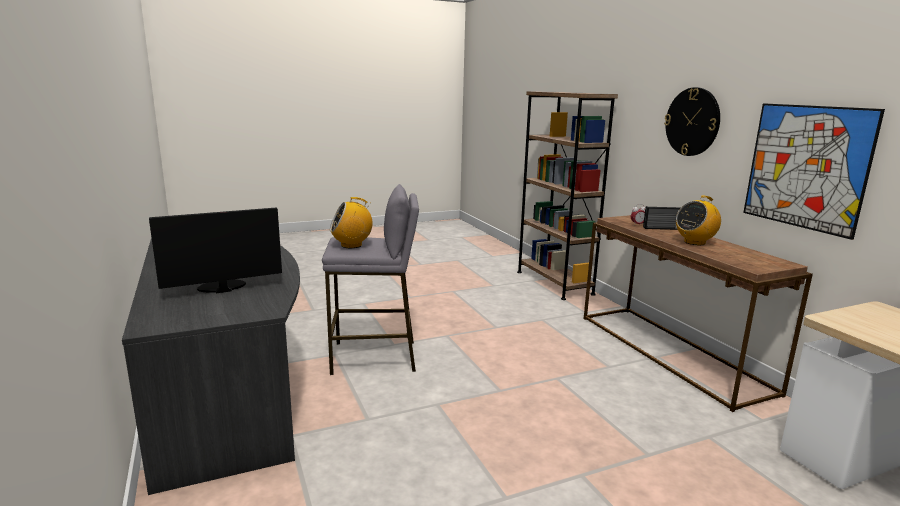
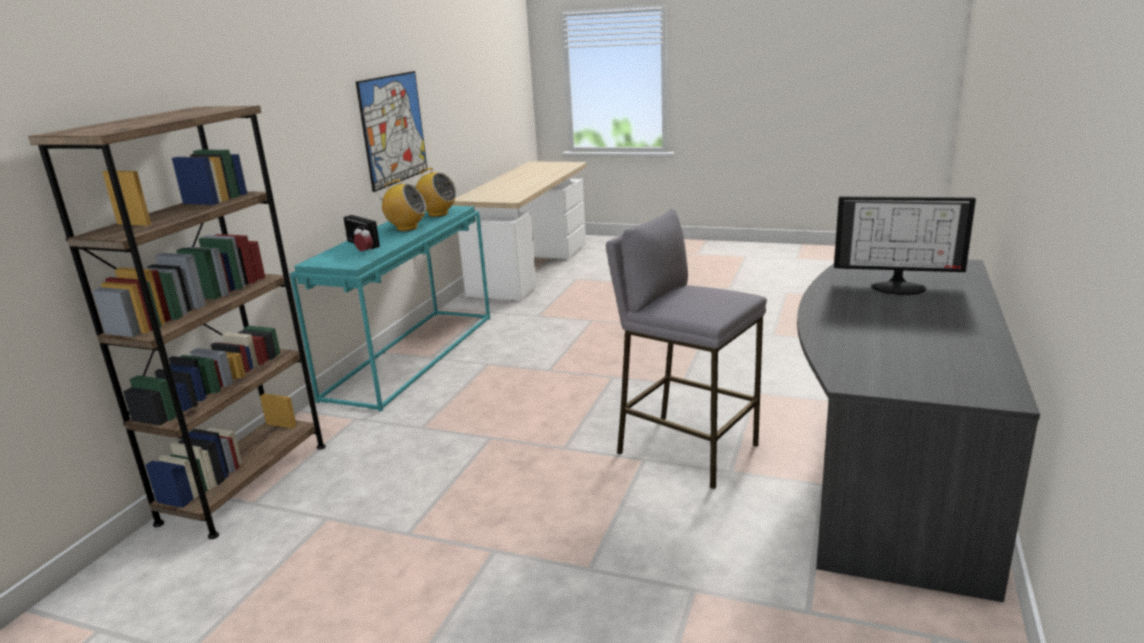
camera: 135 degrees left, 5 degrees up
(351, 245) = (716, 297): radio -> radio (437, 214)
(672, 353) = (411, 355): brown console table -> turquoise console table
(692, 122) = (303, 119): wall clock -> none

